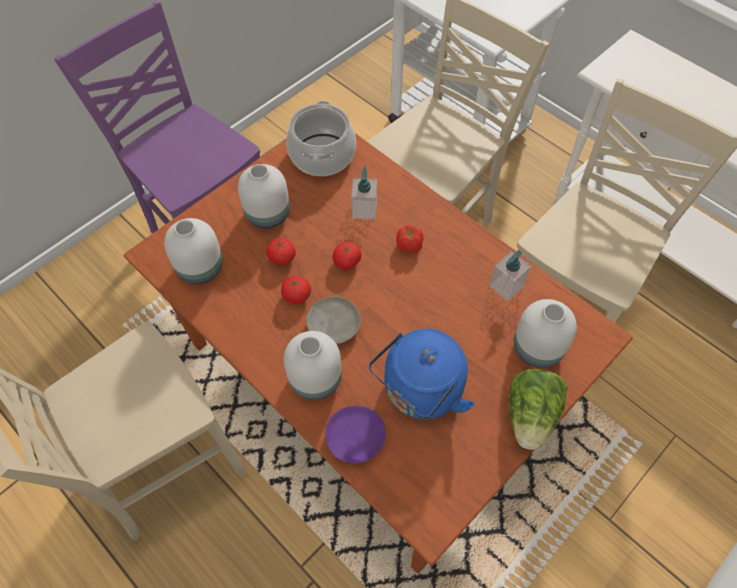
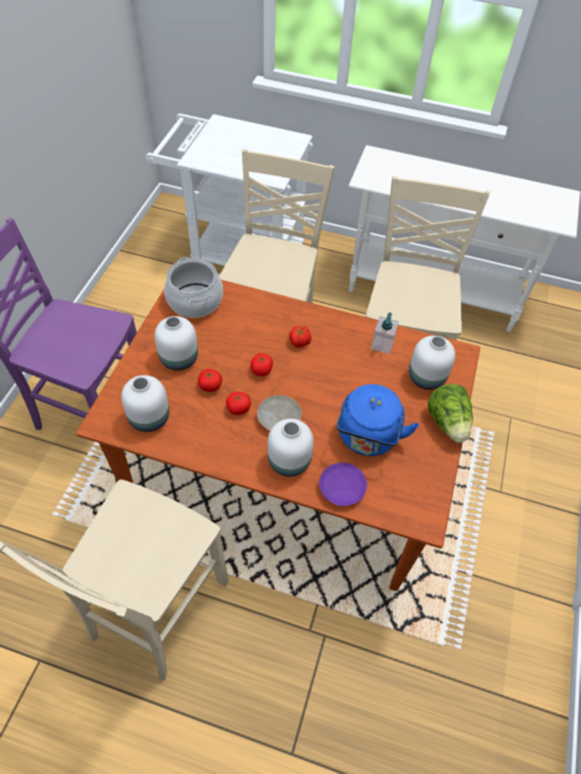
camera: 30 degrees left, 5 degrees down
(364, 209) = (251, 329): soap dispenser -> none

